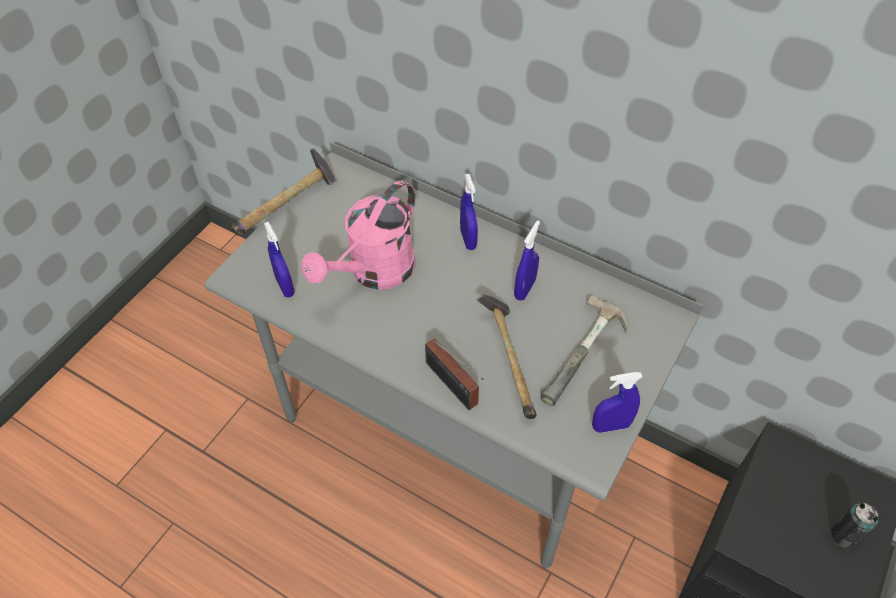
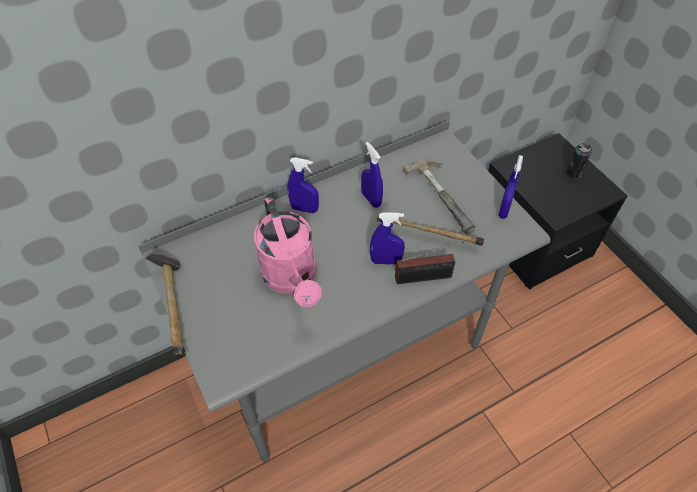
camera: 60 degrees left, 0 degrees up
(285, 286) = (260, 346): blue spray bottle -> blue spray bottle (386, 261)

